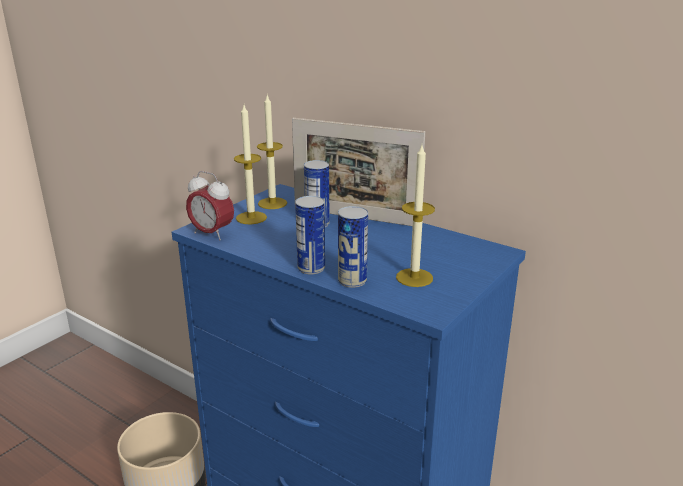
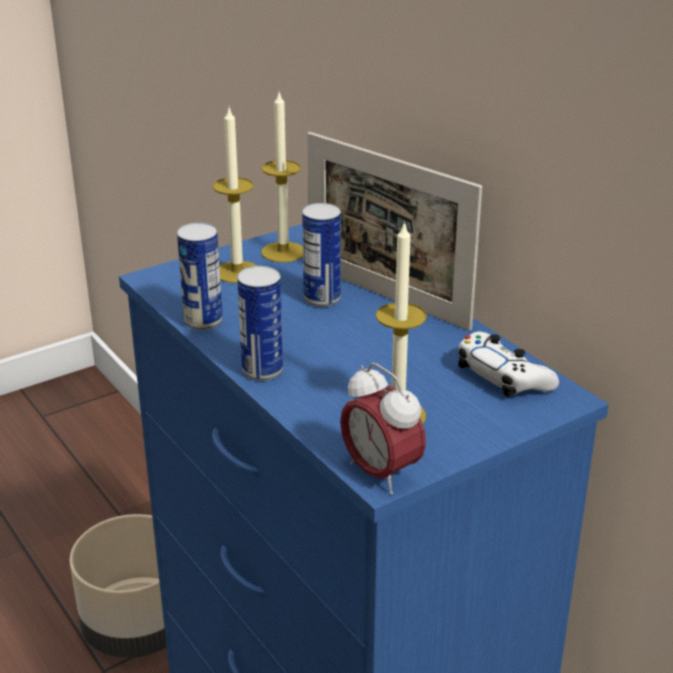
camera: 20 degrees right, 5 degrees up
(212, 234) = (167, 289): alarm clock -> alarm clock (380, 473)
(352, 281) = (304, 403): can -> can (203, 321)
(457, 247) = (503, 376): none -> white game controller

